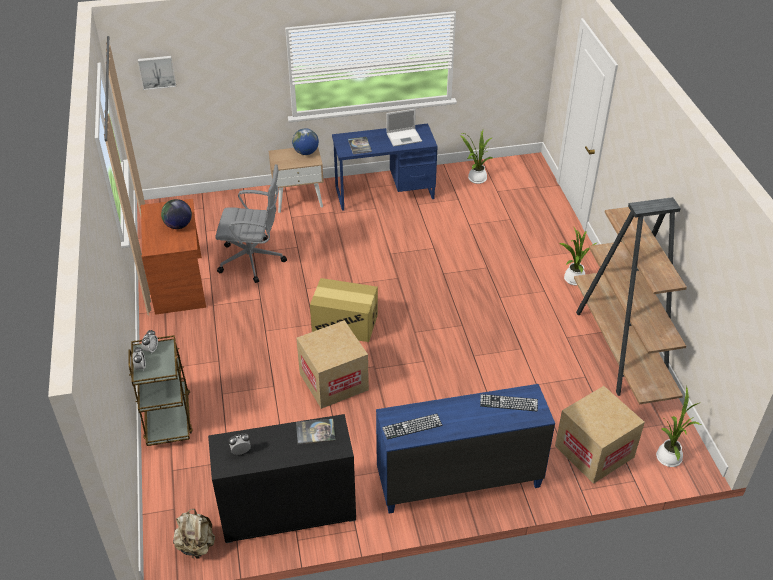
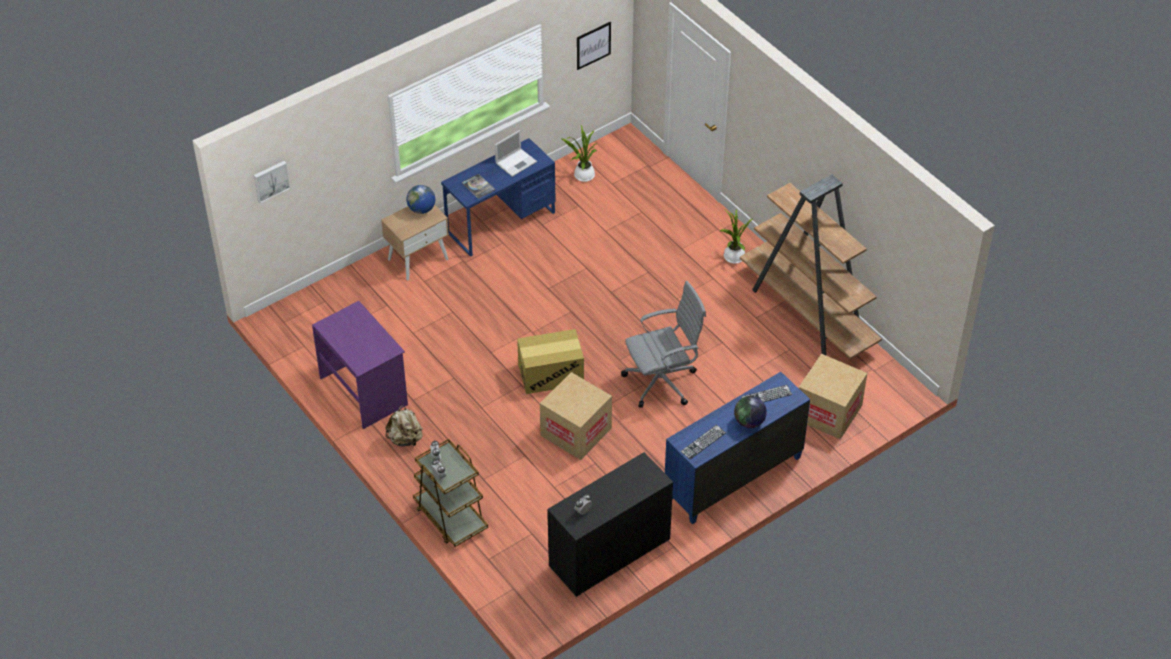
camera: 25 degrees left, 5 degrees up
(178, 225) = (368, 333): globe -> globe (749, 422)
(180, 285) = (364, 391): brown desk -> purple desk
(196, 545) = (553, 608): beige backpack -> beige backpack (405, 439)
(253, 260) = (419, 340): grey office chair -> grey office chair (662, 381)
(315, 432) = (631, 474): book -> none
(510, 56) = (593, 45): none -> picture
(669, 456) = (888, 394): potted plant -> none

